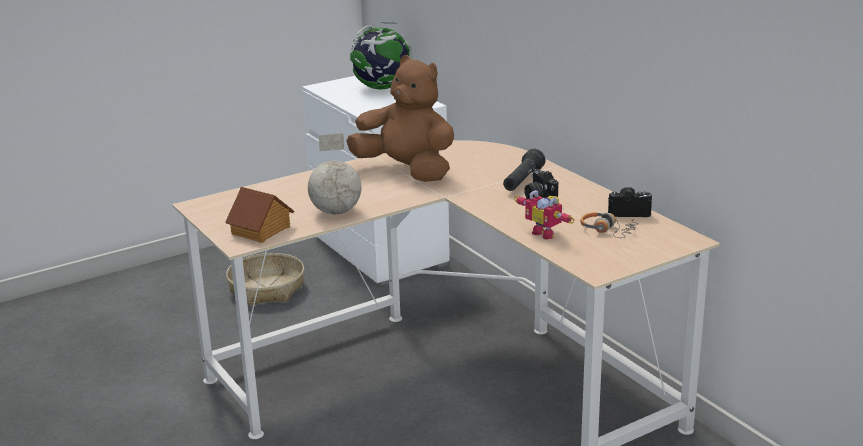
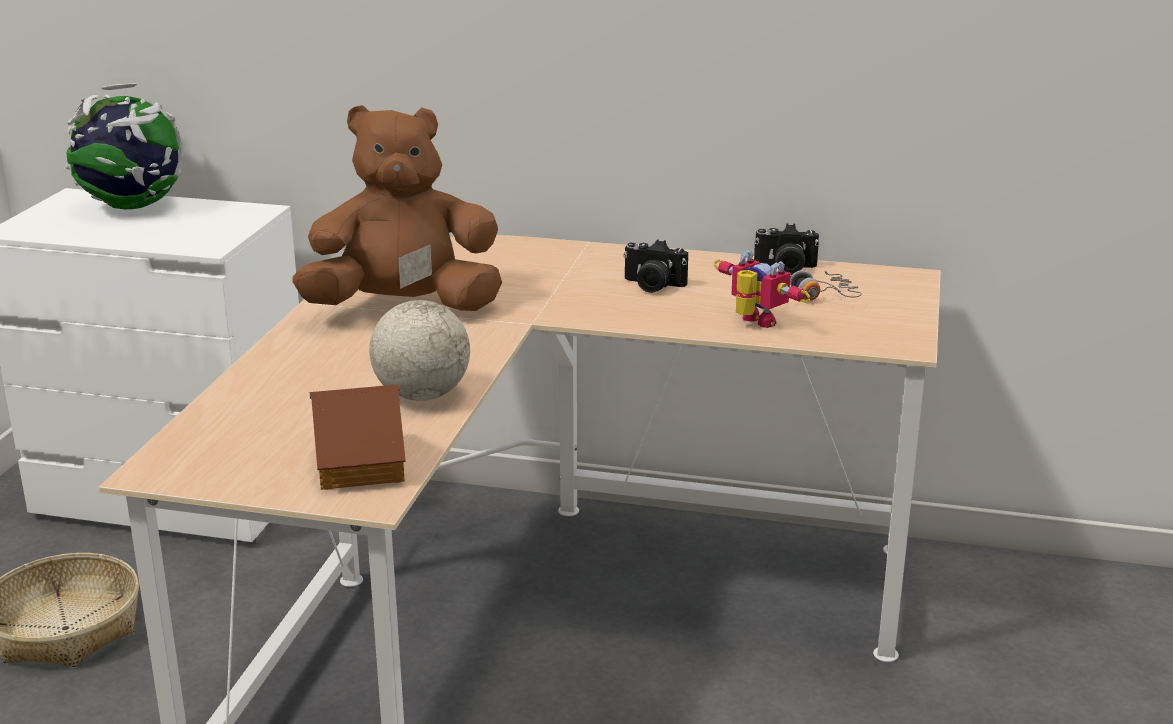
camera: 45 degrees left, 0 degrees up
(522, 181) = (588, 273): black flashlight -> none
(546, 233) = (753, 323): toy robot -> toy robot turned 135 degrees counterclockwise
(628, 212) = (785, 268): camera -> camera turned 135 degrees counterclockwise

